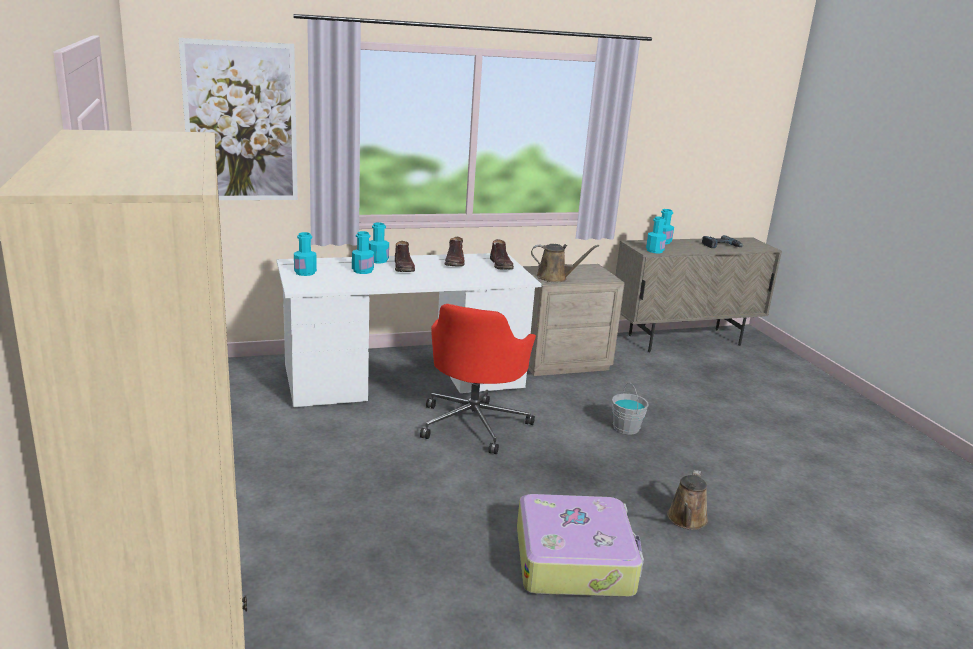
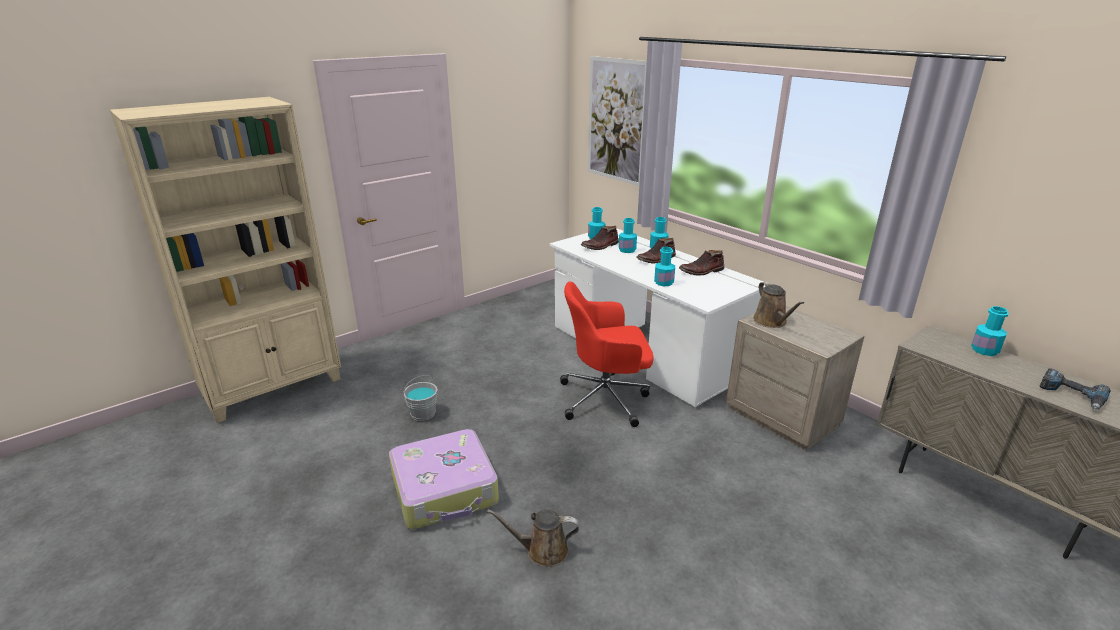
camera: 70 degrees right, 5 degrees up
(501, 265) = (728, 288): brown boot -> brown boot (600, 246)
(625, 428) = (686, 483): grey bucket -> grey bucket (423, 413)
(654, 251) = (930, 349): turquoise bottle -> turquoise bottle (663, 282)

